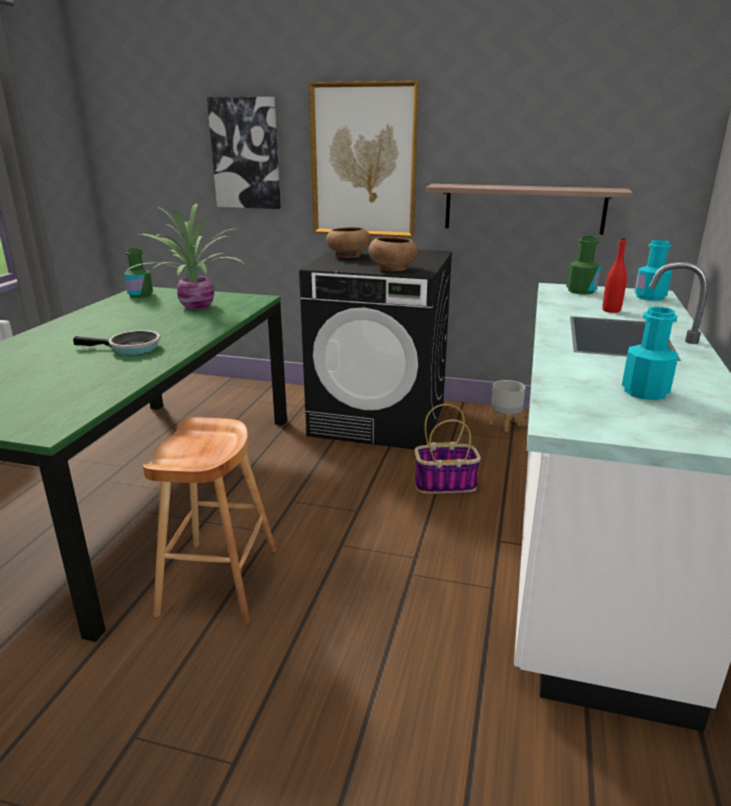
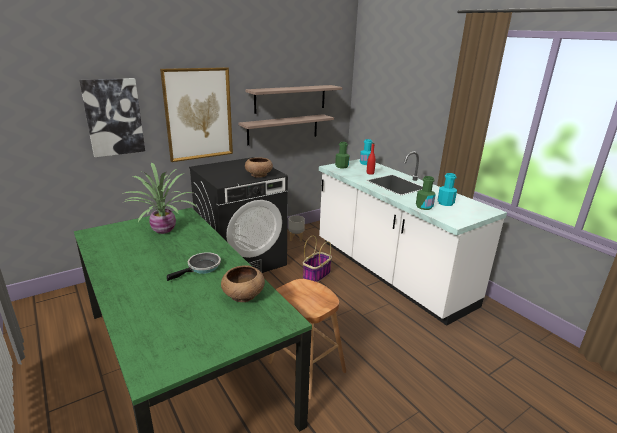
camera: 50 degrees left, 0 degrees up
(140, 295) = (99, 236): green bottle -> green bottle (424, 207)
(348, 256) = (215, 172): brown bowl -> brown bowl (243, 295)
(547, 148) = (290, 98): none -> shelf

